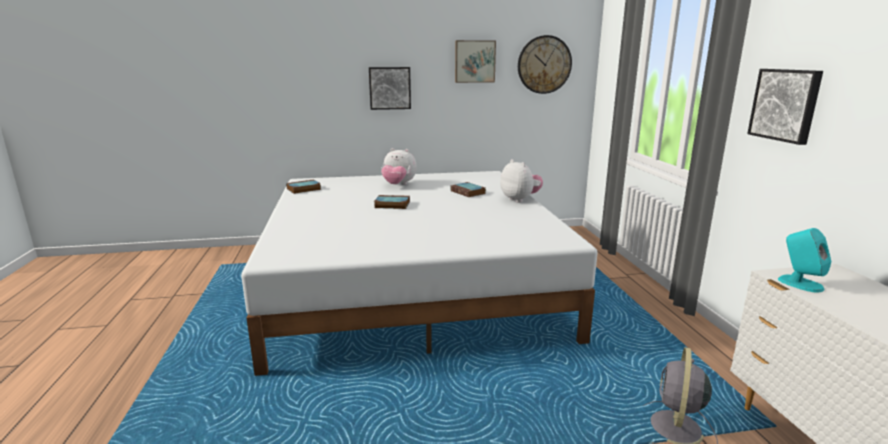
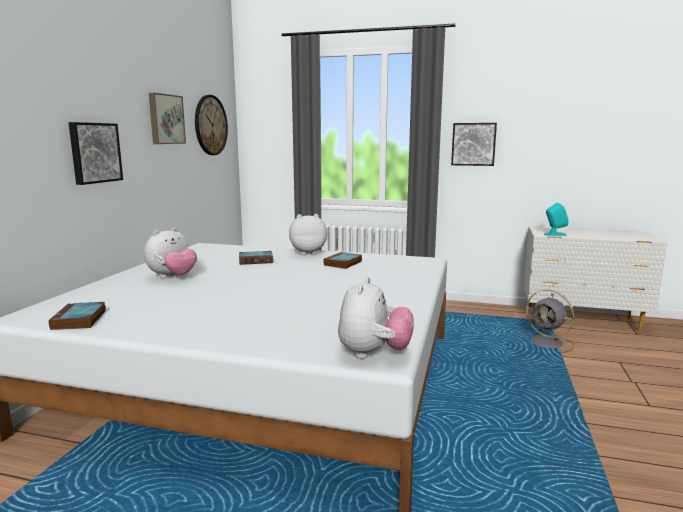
camera: 65 degrees left, 5 degrees down
(279, 256) = (373, 354): none -> plush toy
(391, 205) = (249, 289): book -> book (343, 263)

